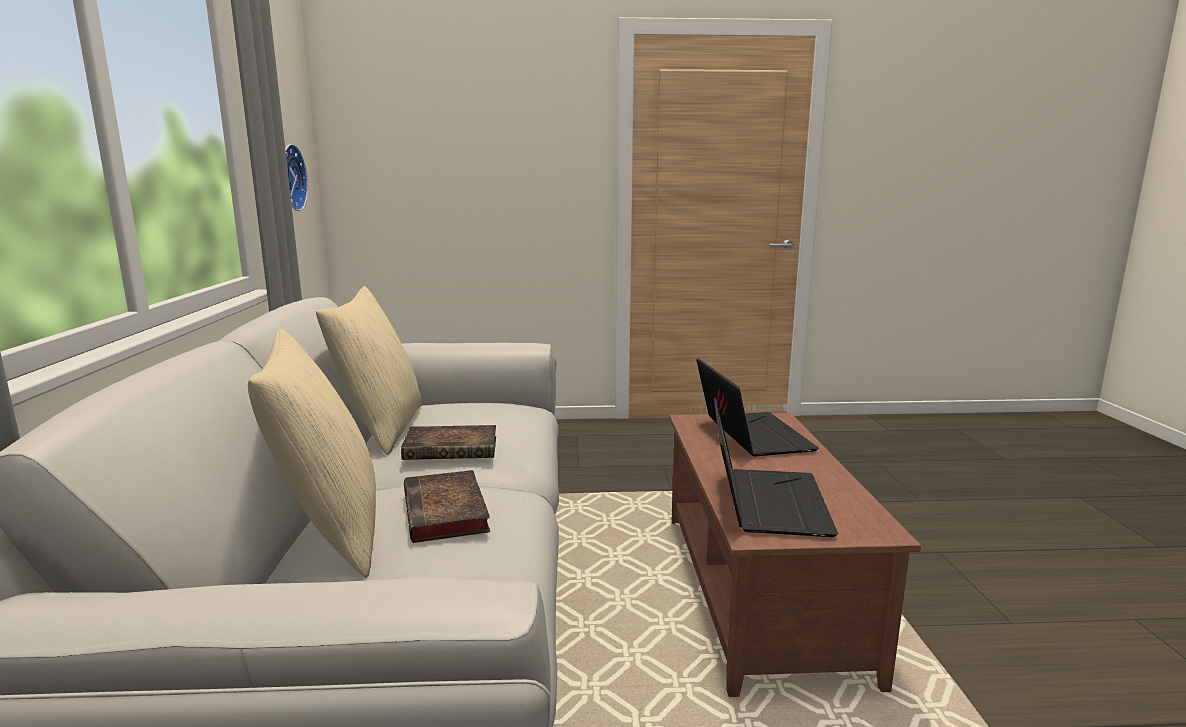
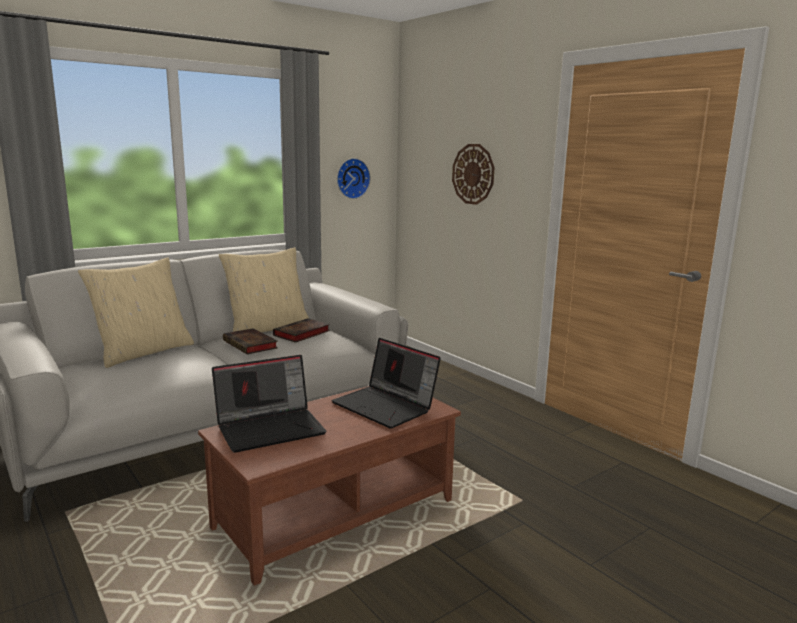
camera: 55 degrees right, 0 degrees up
(447, 513) = (172, 363): book -> book (301, 334)
(487, 164) = (473, 174): none -> wall clock
(750, 435) = (386, 406): laptop -> laptop turned 90 degrees clockwise

